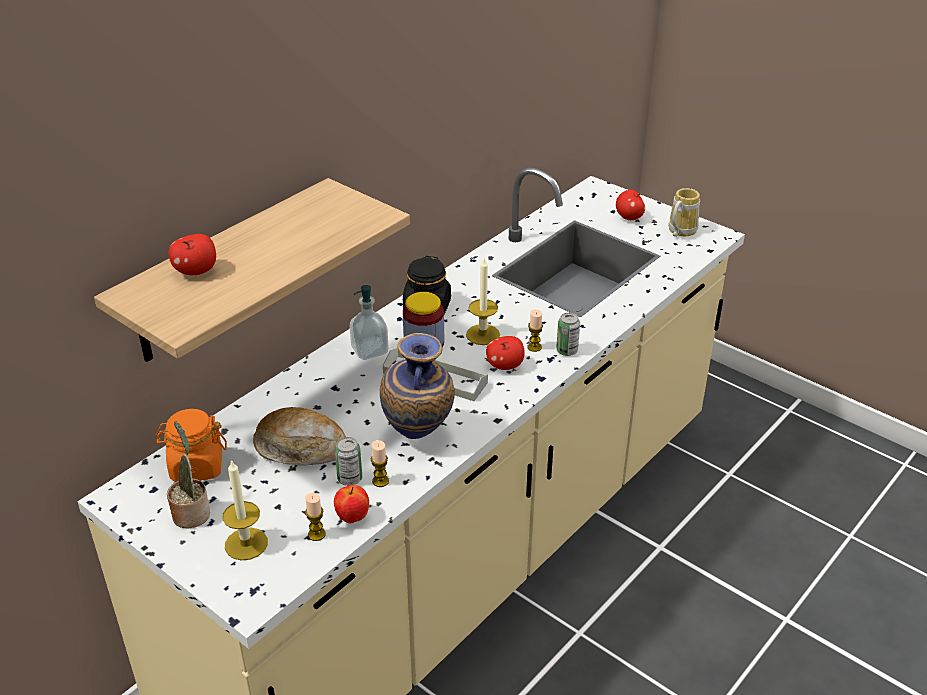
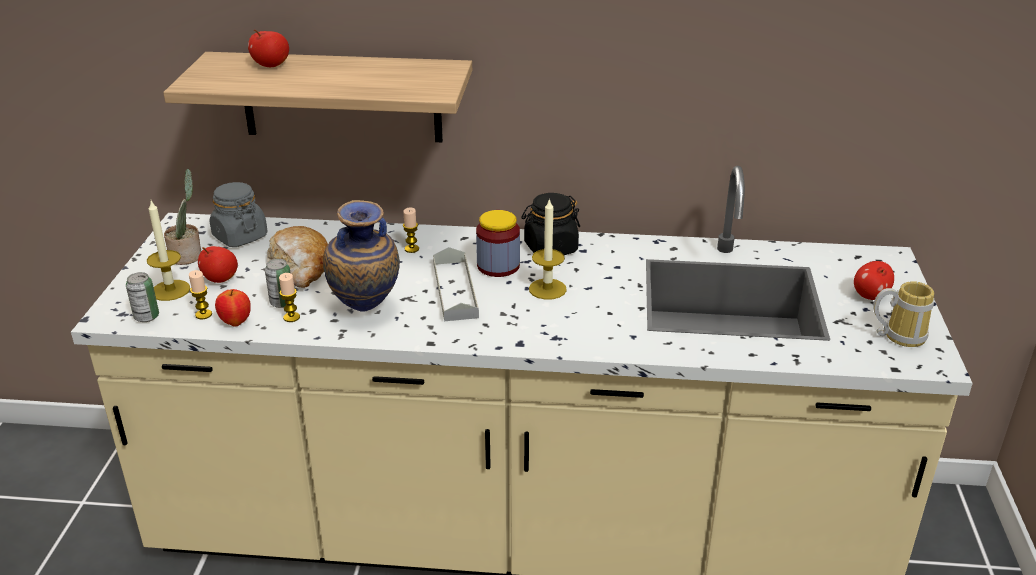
camera: 55 degrees right, 5 degrees down
(196, 466) = (240, 236): orange jar -> grey jar
(370, 350) = (457, 246): soap dispenser -> none
(505, 366) = (515, 317): apple -> apple (220, 279)
(534, 347) = (563, 322): candle -> candle (411, 249)
(567, 351) = (580, 342): can -> can (146, 317)

